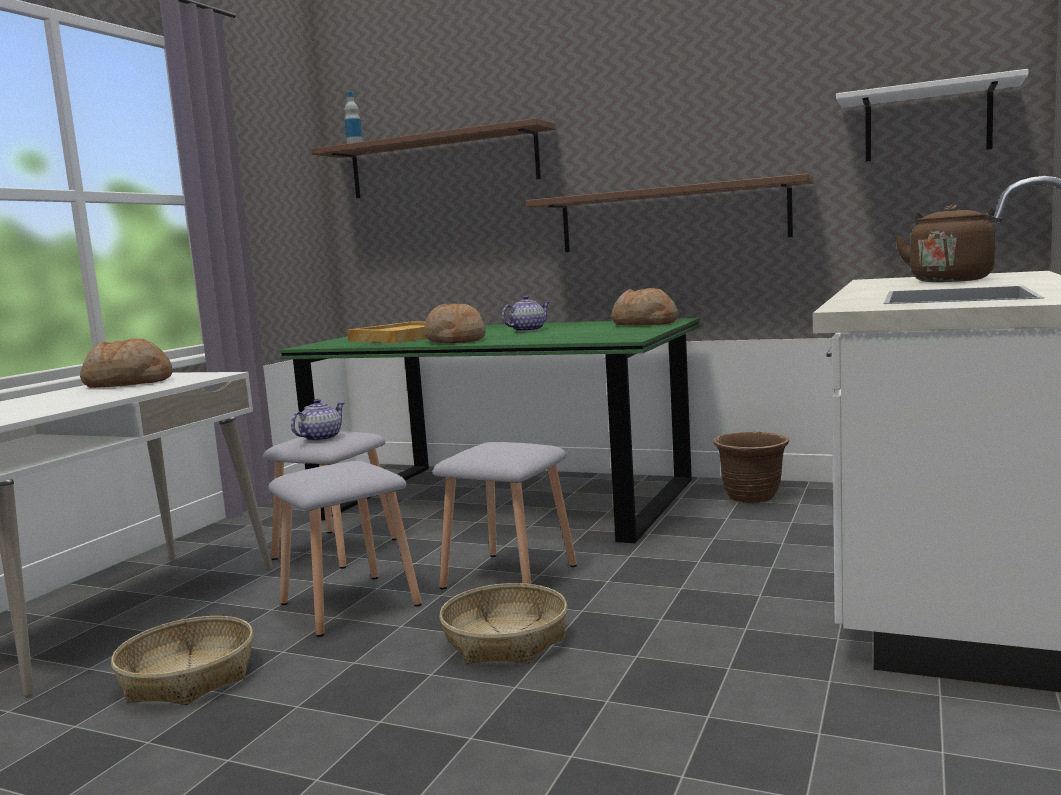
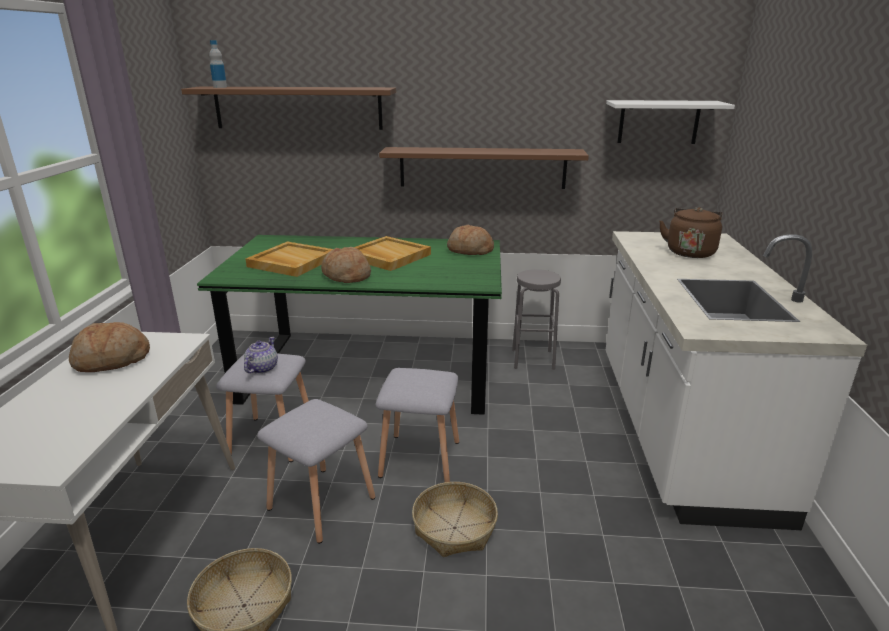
camera: 20 degrees left, 15 degrees up
(527, 330) = (387, 256): teapot -> beige tray
(752, 497) = (532, 359): brown planter -> grey stool

